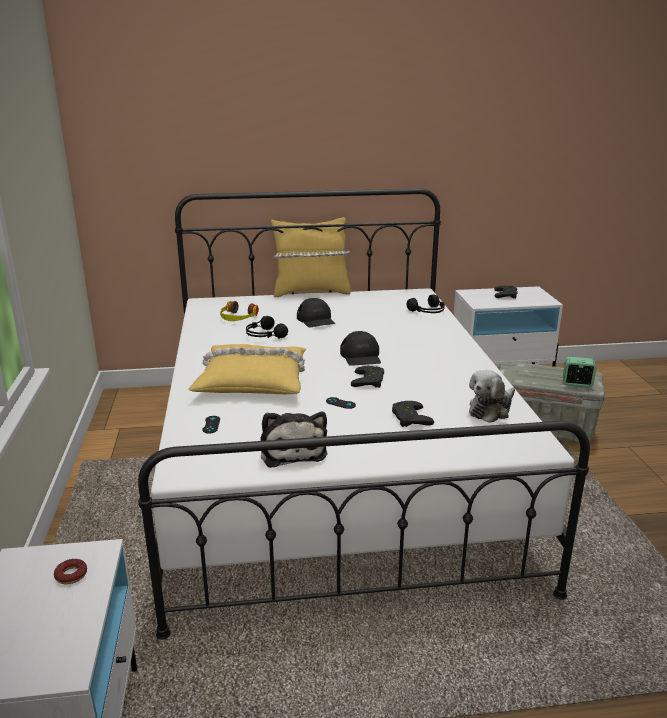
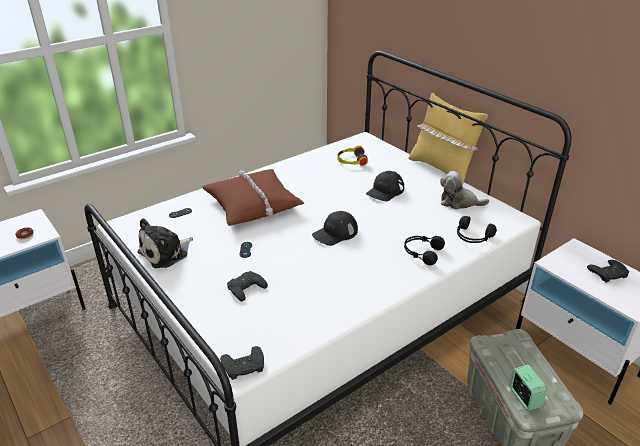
camera: 60 degrees right, 10 degrees up
(253, 380) = (253, 204): yellow pillow -> brown pillow
(264, 335) = (331, 182): black headphones -> black headphones (422, 253)
(370, 380) = (294, 251): black game controller -> black game controller (244, 367)
(491, 409) = (291, 326): plush toy -> plush toy (459, 202)

